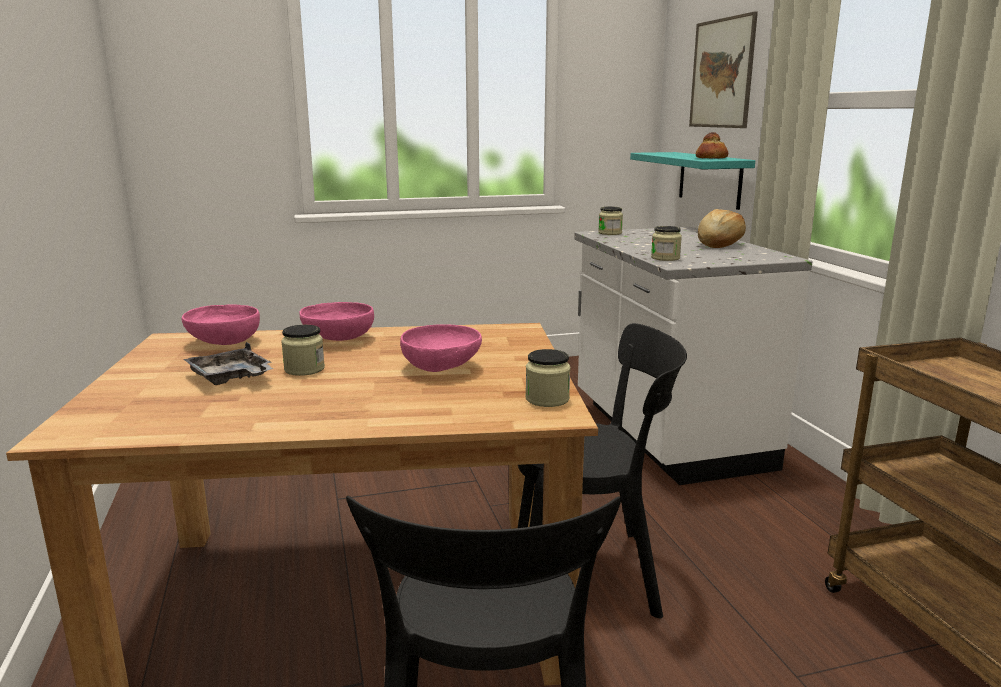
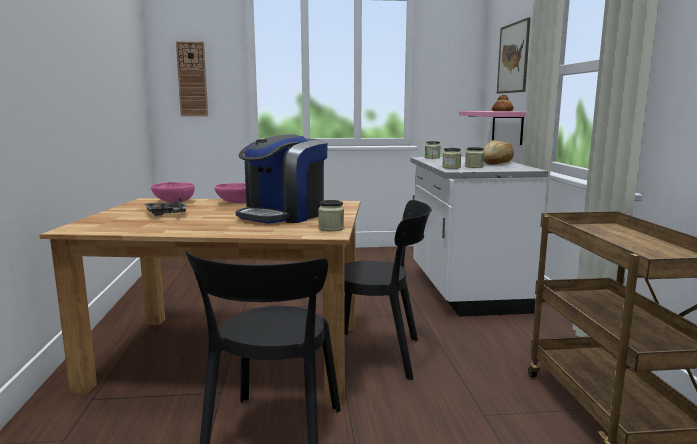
camera: 10 degrees right, 5 degrees down
(196, 102) = (192, 79): none -> wall clock
(304, 369) = (208, 213): jar -> jar (474, 167)
(442, 368) = (284, 215): pink bowl -> coffee machine
(709, 179) = (507, 126): turquoise shelf -> pink shelf

